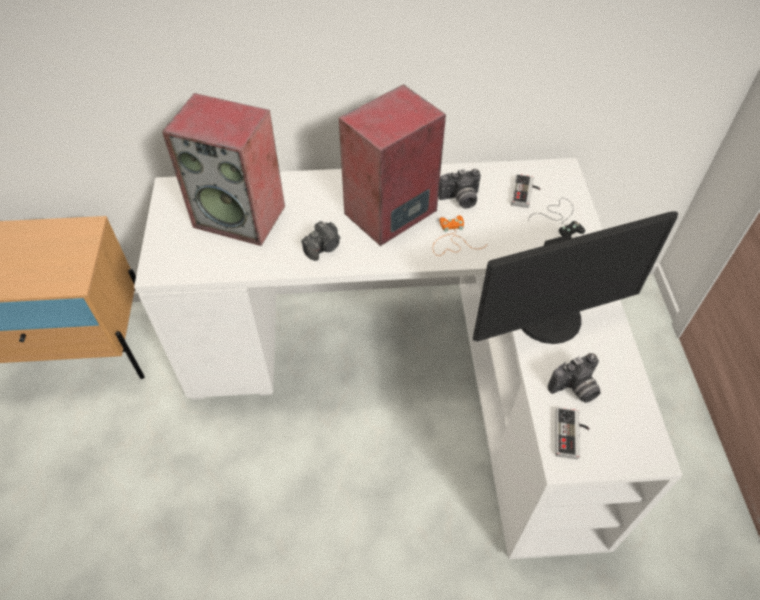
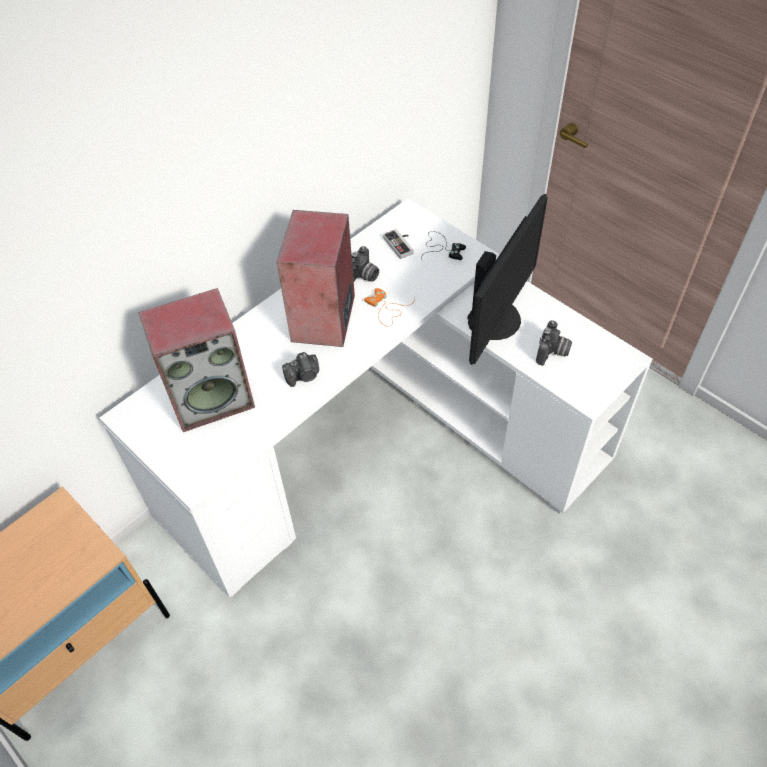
camera: 40 degrees left, 0 degrees up
(323, 247) = (304, 376): camera -> camera turned 60 degrees clockwise
(571, 435) = (578, 381): game controller -> none

